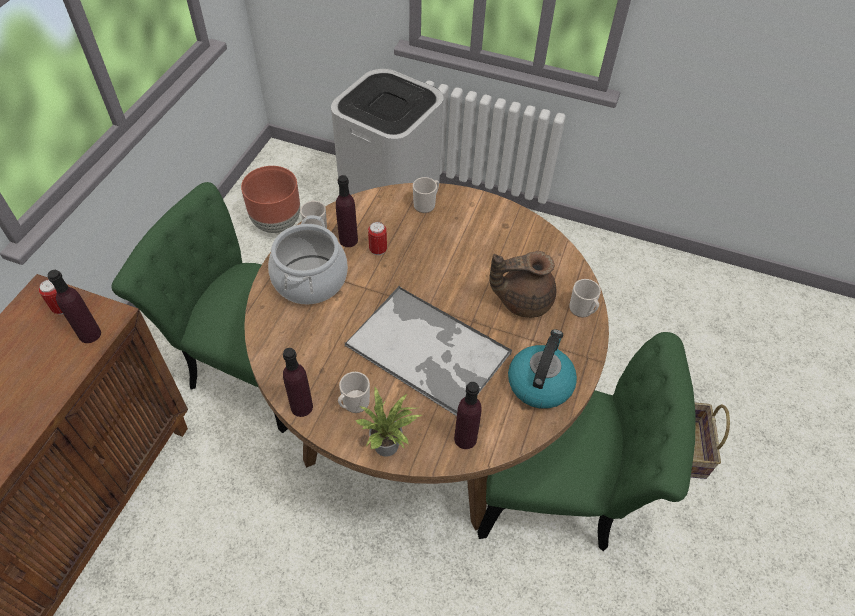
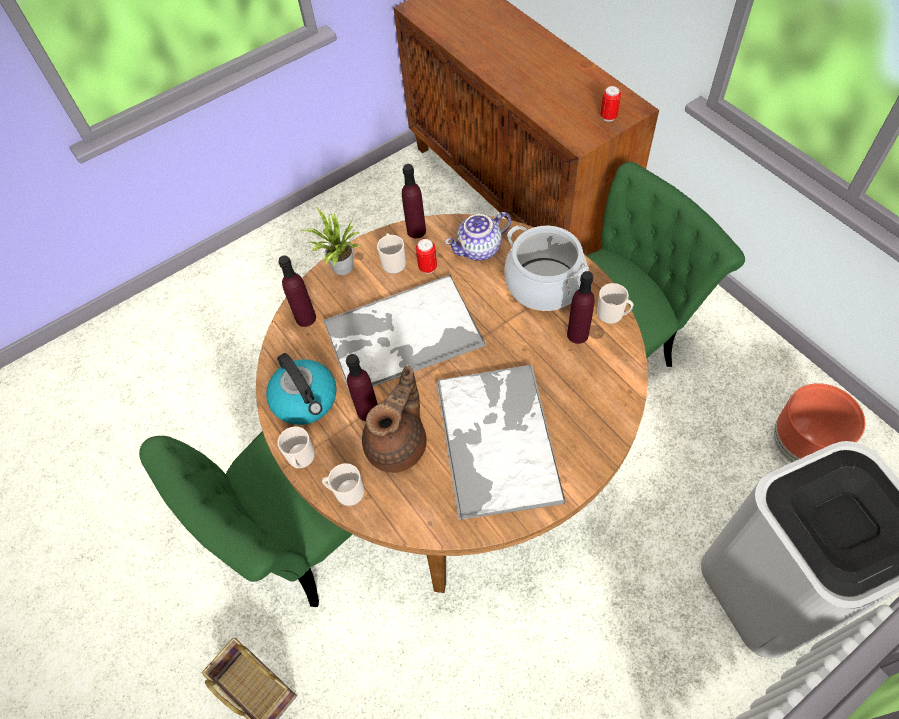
camera: 130 degrees right, 5 degrees up
(90, 334) = (569, 126): purple bottle -> purple bottle (368, 411)
(297, 342) = (479, 250): none -> teapot
(378, 250) = (548, 353): can -> can (428, 268)
(426, 204) = (589, 431): mug -> mug (301, 459)
(471, 247) = (497, 439): none -> tray

